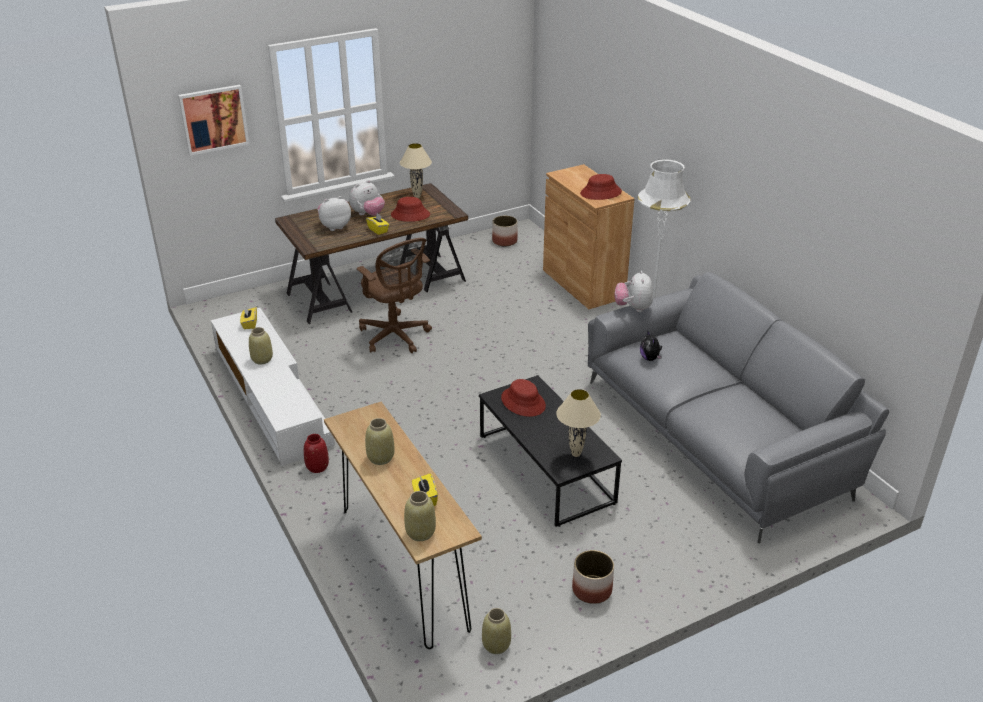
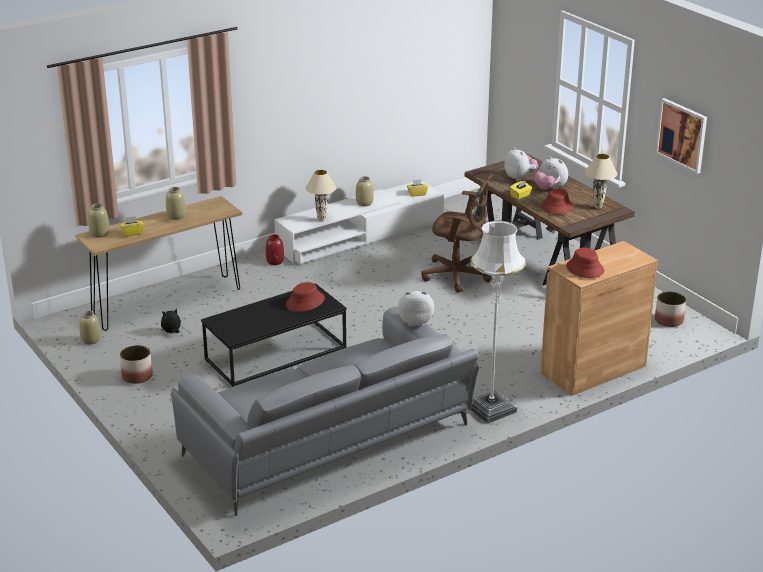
camera: 85 degrees right, 5 degrees down
(214, 119) = (522, 49): picture -> picture (682, 135)
(396, 337) = (458, 276): brown office chair -> brown office chair turned 120 degrees counterclockwise
(575, 454) = (236, 325): beige table lamp -> beige table lamp (321, 220)
(650, 358) = (363, 350): plush toy -> plush toy (171, 332)

